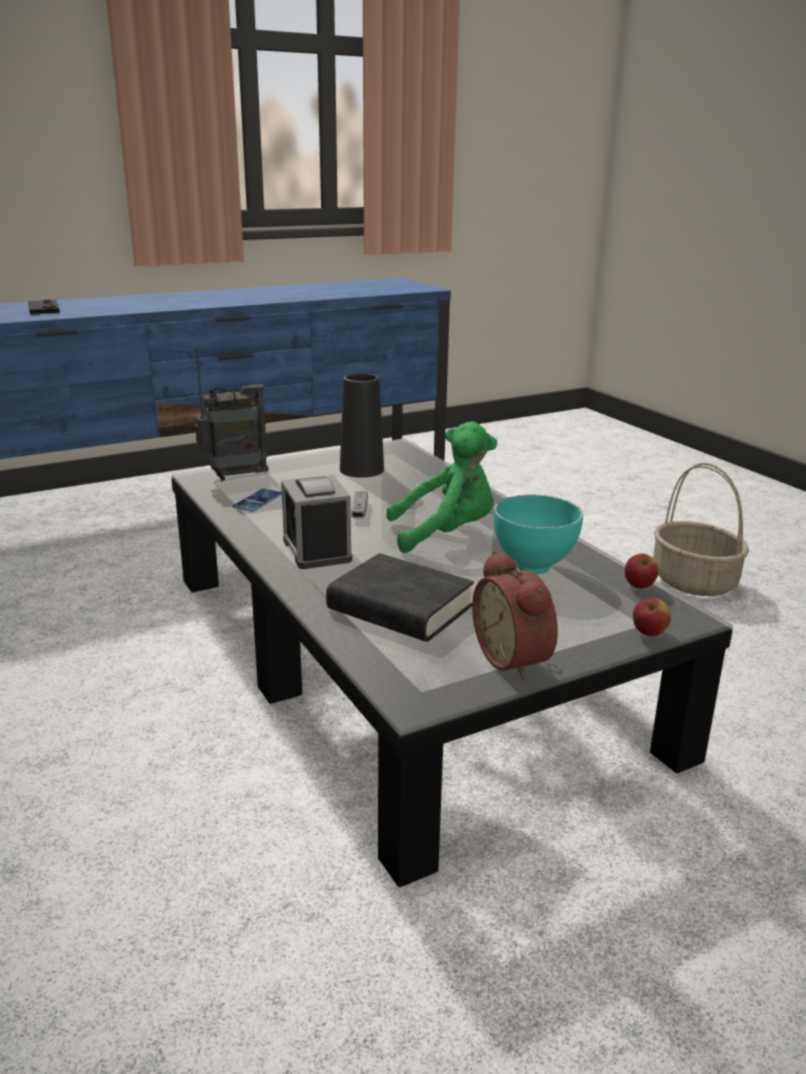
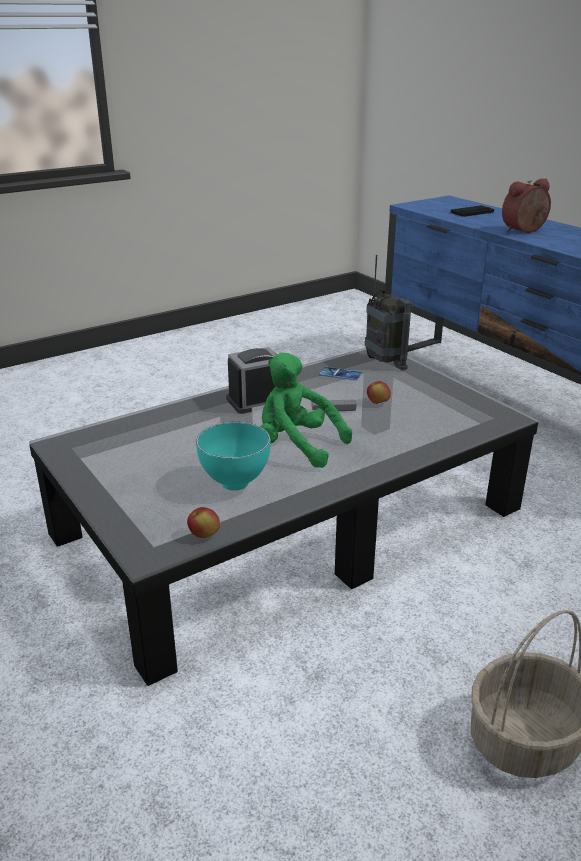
camera: 85 degrees right, 5 degrees up
(361, 470) = (430, 405): black vase -> none
(400, 608) = (169, 433): black book -> none
(446, 534) = (297, 446): green plush toy -> green plush toy turned 135 degrees clockwise
(516, 659) = (95, 475): alarm clock -> alarm clock (525, 231)
(649, 633) = (121, 532): apple -> apple (378, 403)

